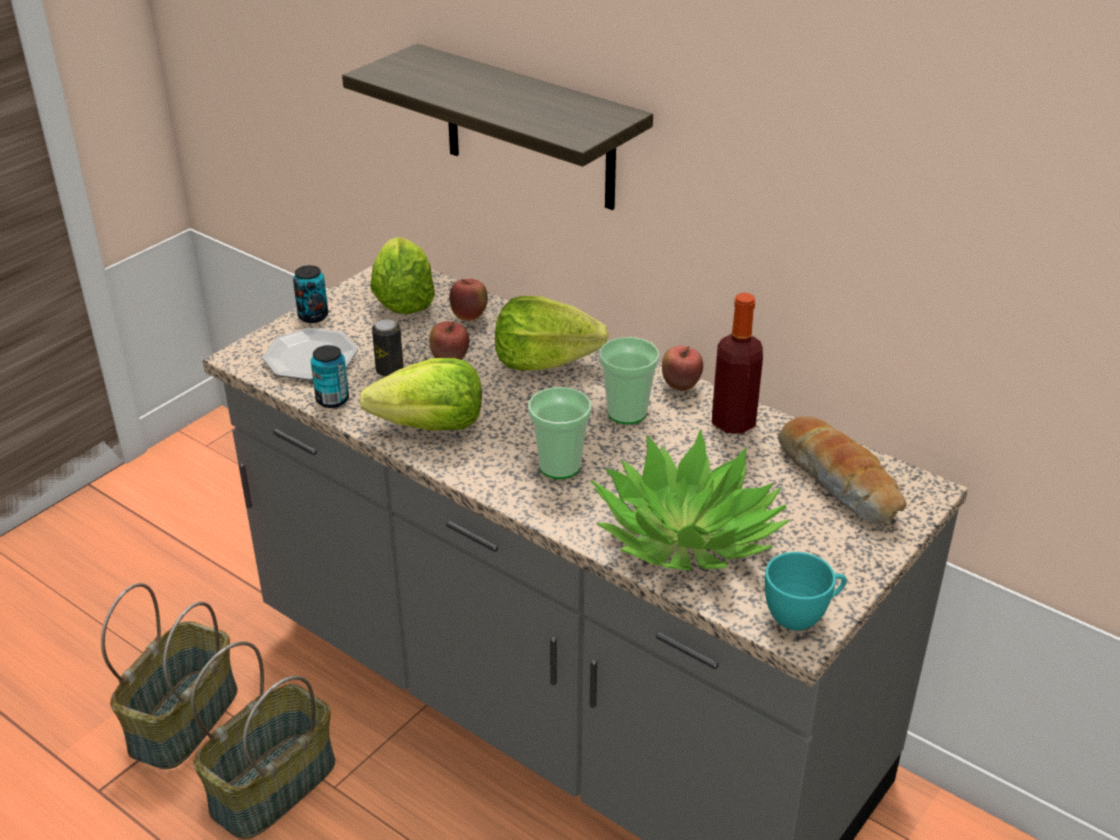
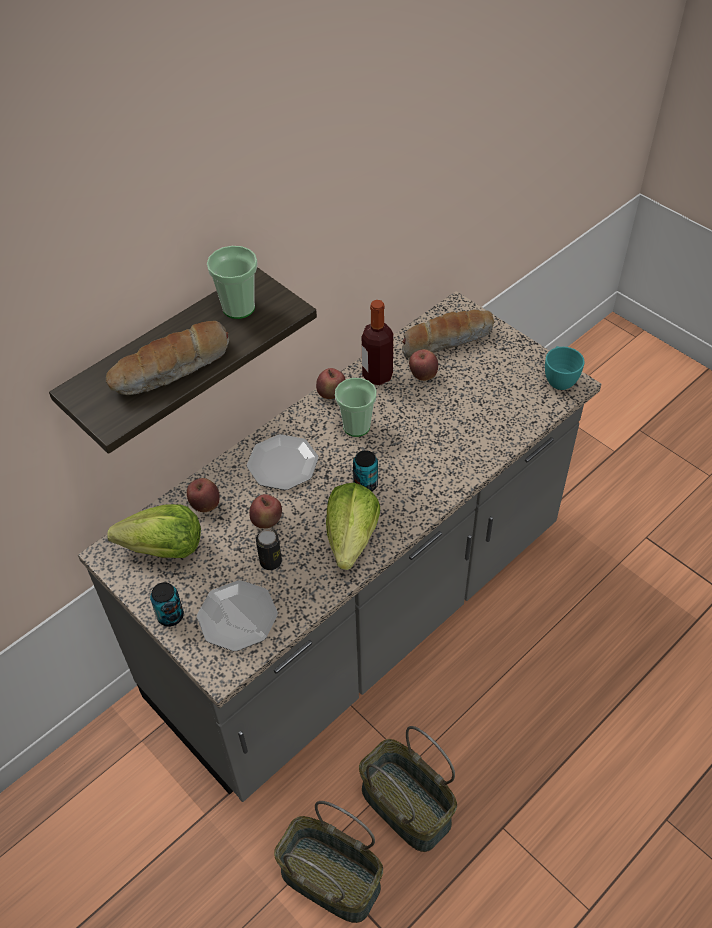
camera: 80 degrees left, 15 degrees up
(332, 400) = (303, 601): can -> can (365, 484)
(455, 89) = (172, 370): none -> bread
(544, 361) = (282, 464): lettuce -> plate
(559, 466) = (411, 469): cup -> cup (238, 308)
(687, 536) = (488, 416): potted plant -> none
(750, 464) = (423, 375): none -> apple

